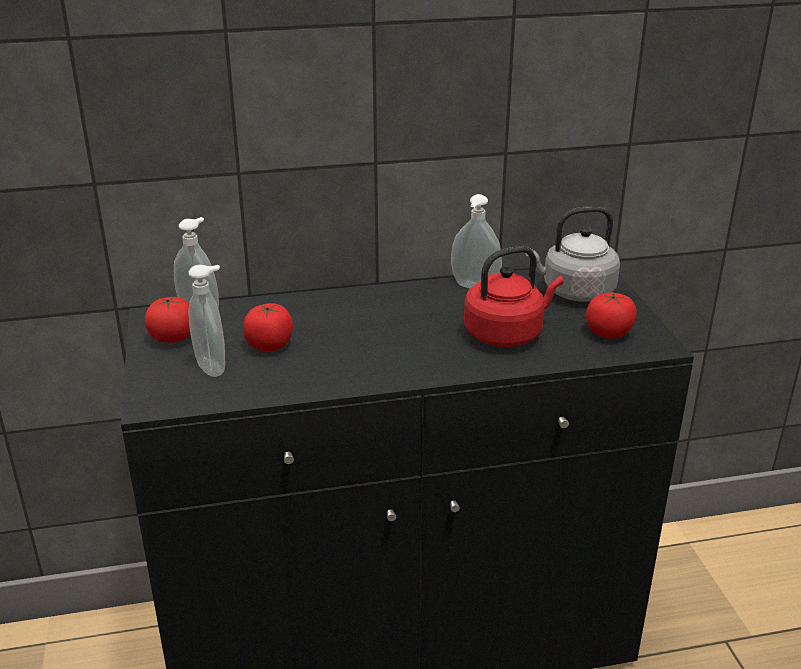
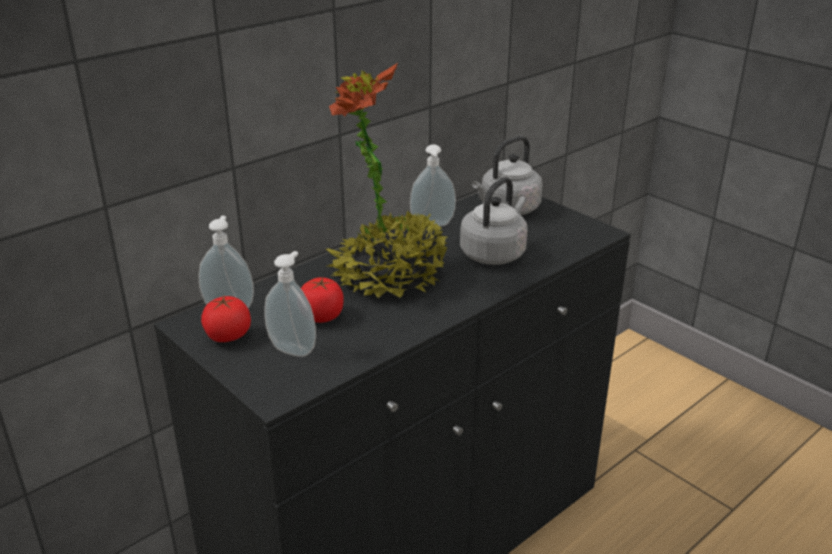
camera: 30 degrees left, 0 degrees up
(373, 326) = (389, 276): none -> potted plant
(507, 334) = (494, 253): red kettle -> grey kettle
(608, 333) = (561, 233): tomato -> none

